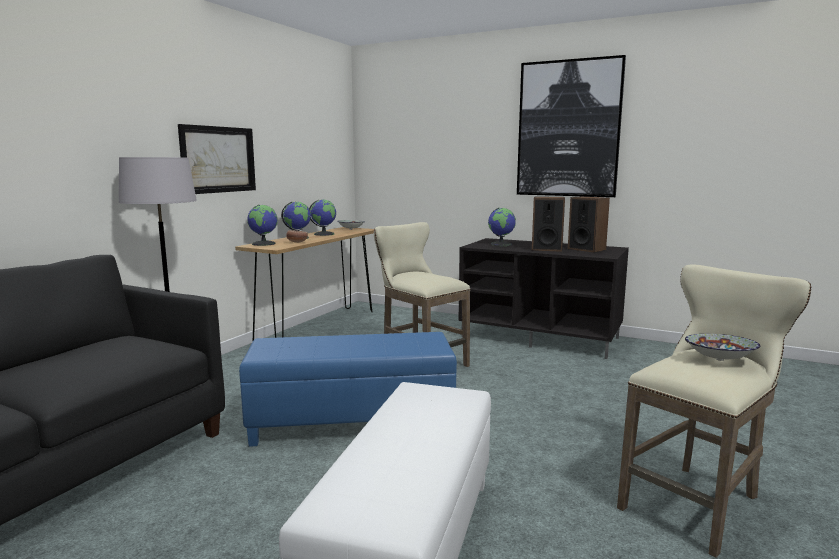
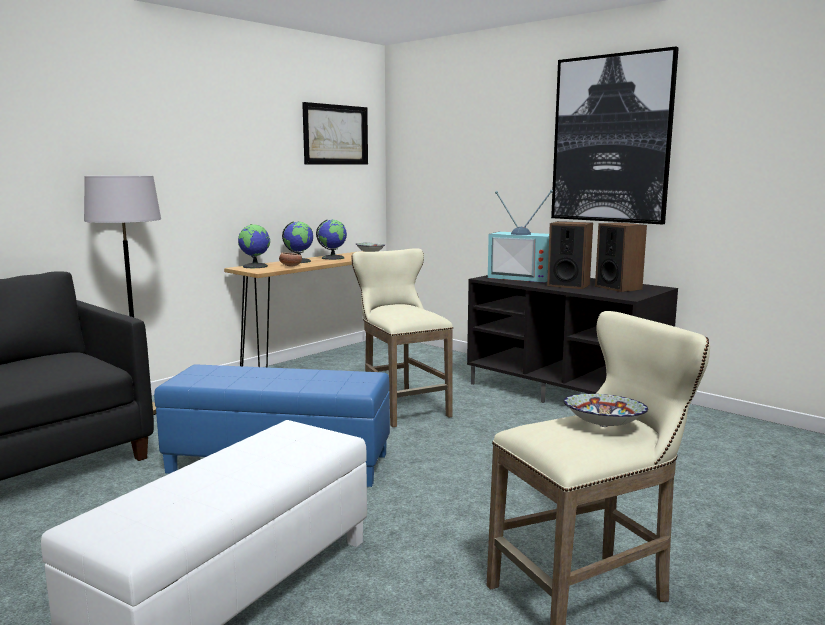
camera: 15 degrees right, 0 degrees up
(218, 159) = (206, 176): picture -> picture (335, 135)
(501, 244) = (522, 277): globe -> television

